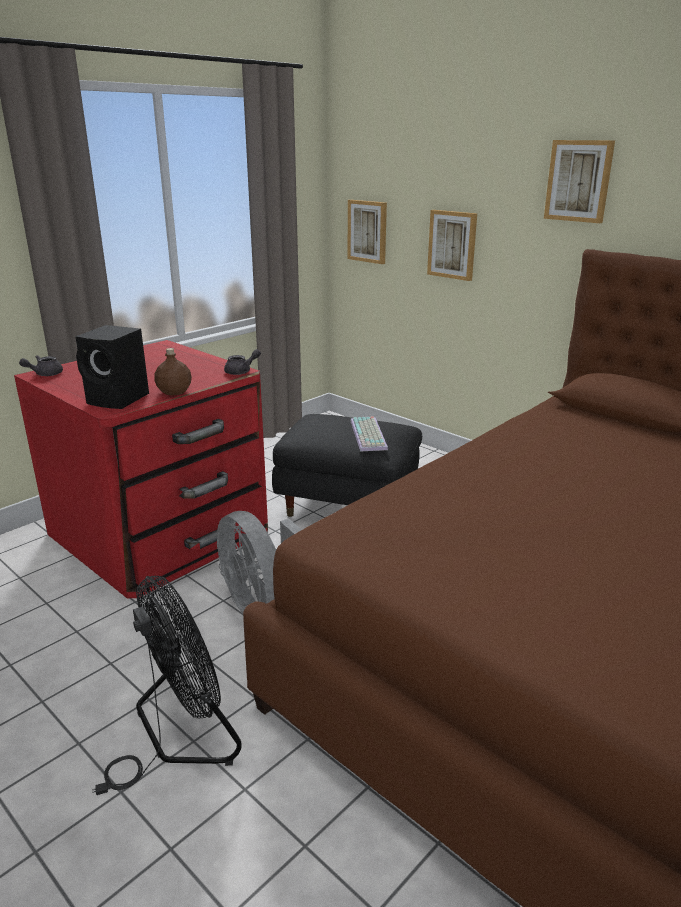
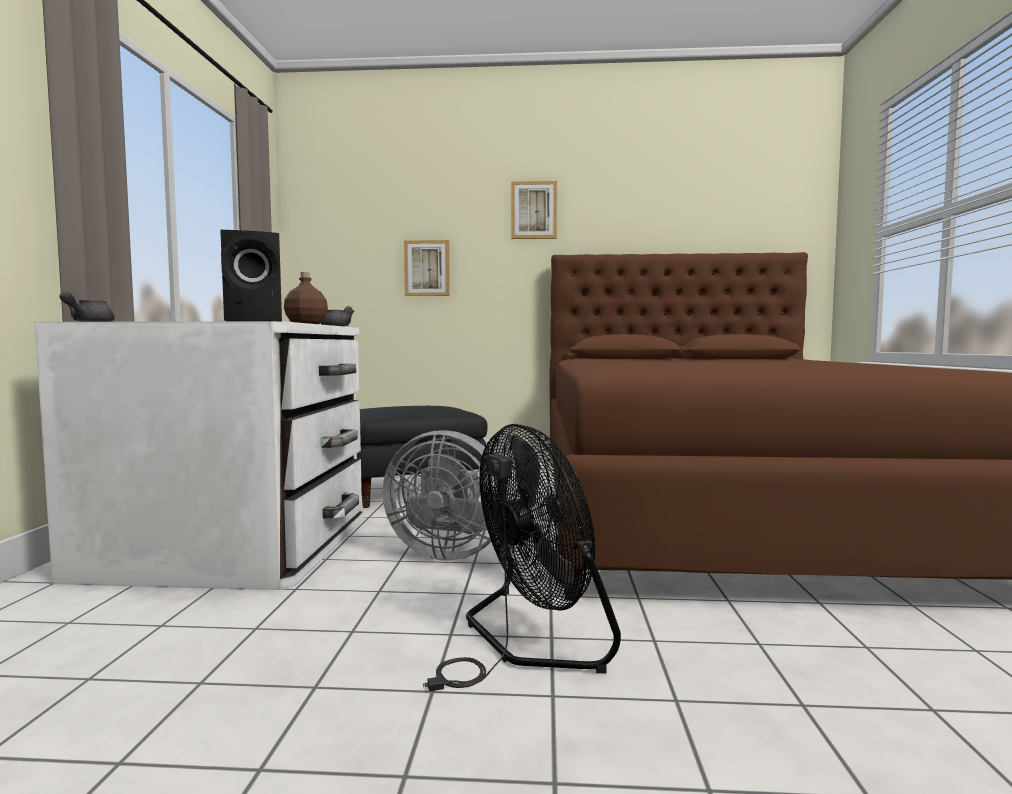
camera: 40 degrees left, 20 degrees down
(163, 533) = (238, 544): red dresser -> white dresser
(173, 729) = (516, 639): black fan -> black fan turned 45 degrees clockwise
(367, 231) = (332, 266): picture -> none
(369, 435) = (434, 406): keyboard -> none

